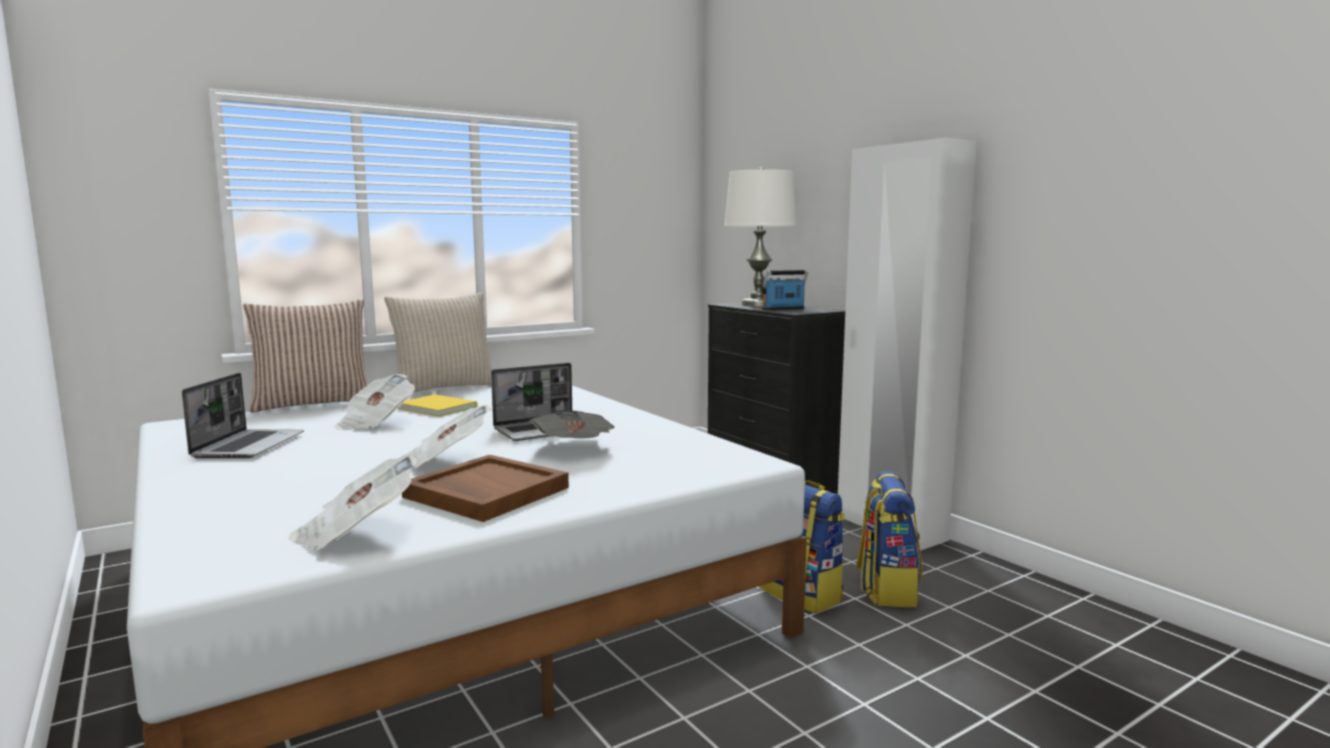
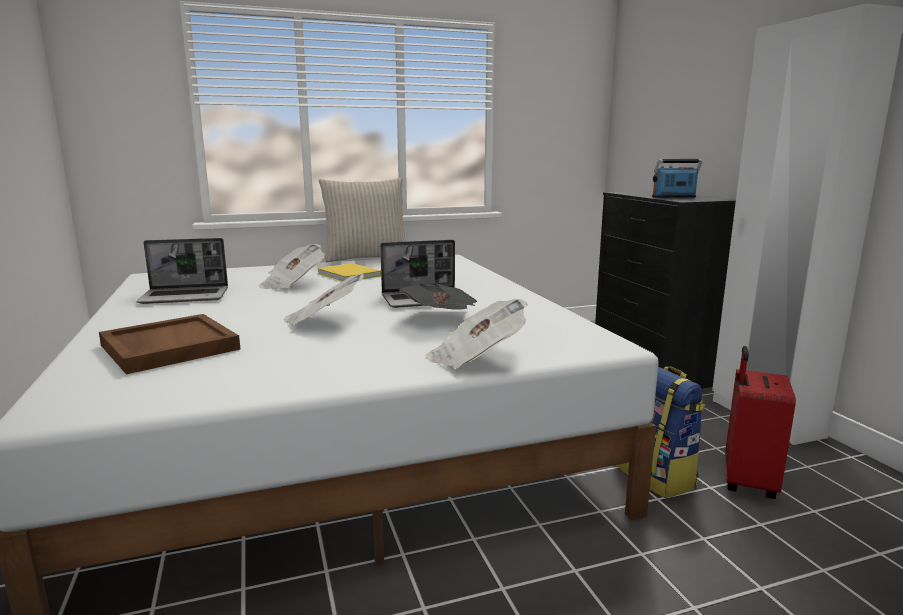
camera: 15 degrees right, 5 degrees up
(249, 445) = (186, 296): laptop -> laptop turned 60 degrees clockwise
(313, 403) = (258, 265): pillow -> none
(356, 533) = (205, 382): newspaper -> newspaper (475, 358)
(485, 492) = (337, 354): brown tray -> brown tray (168, 347)
(758, 305) = (651, 193): white table lamp -> none
(886, 589) = (746, 482): backpack -> red suitcase

